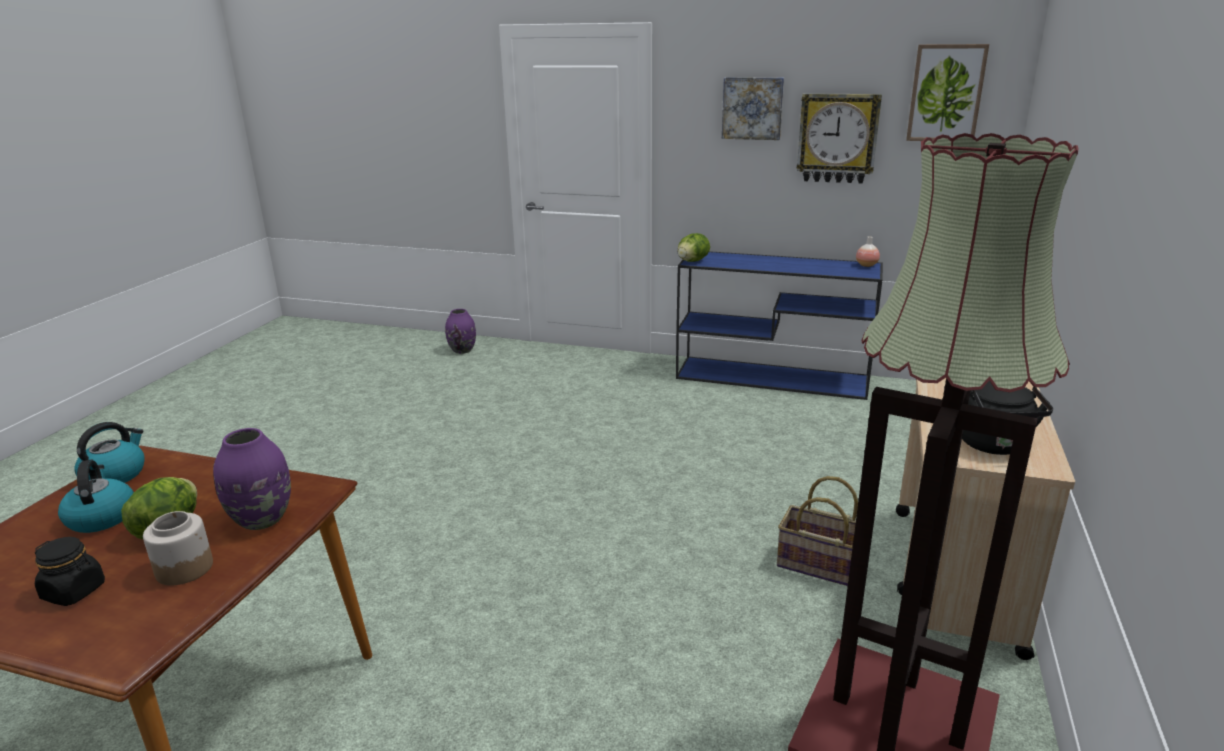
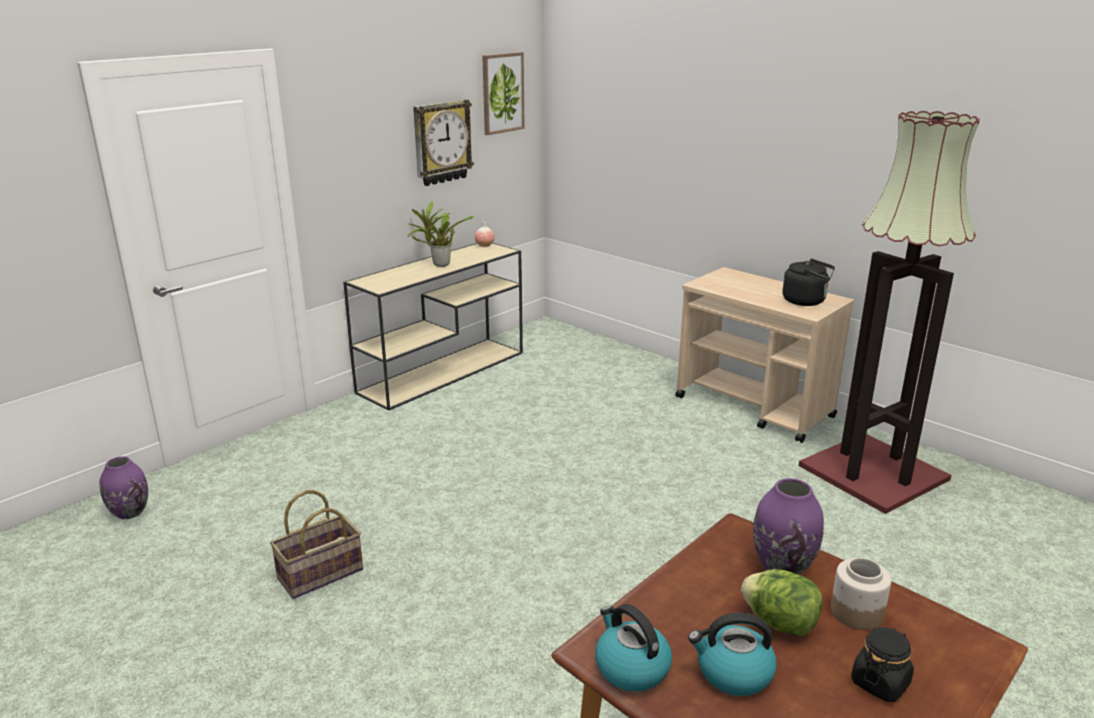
camera: 65 degrees left, 0 degrees up
(692, 261) = (378, 288): lettuce -> none
(752, 108) = (376, 126): picture -> none
(774, 377) = (443, 371): blue console table -> beige console table
(781, 264) = (438, 265): none -> potted plant
(820, 566) = (717, 443): basket -> basket (320, 575)

